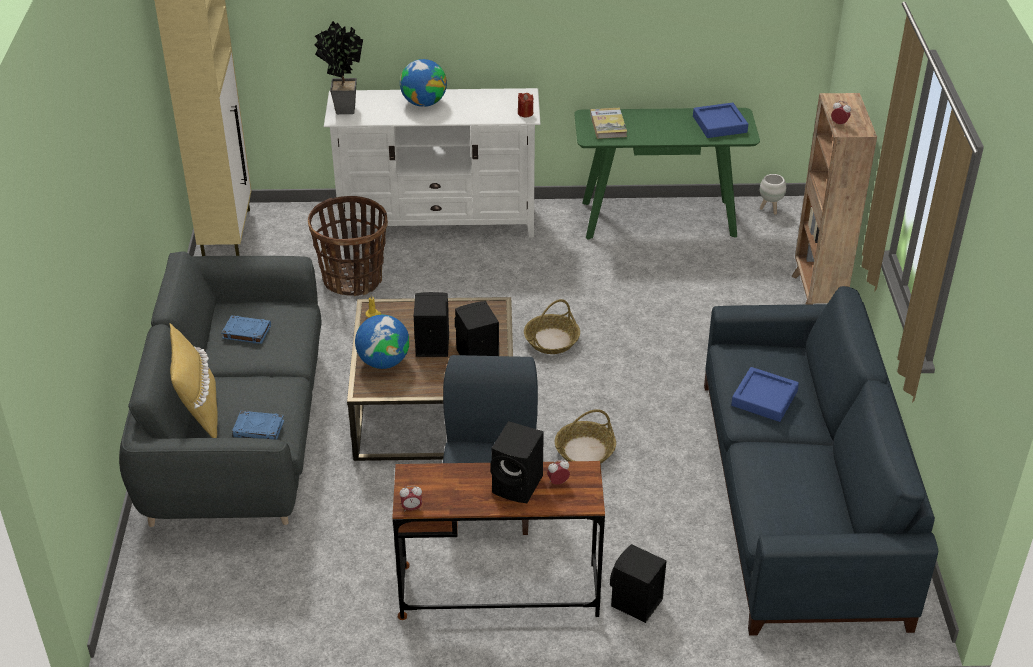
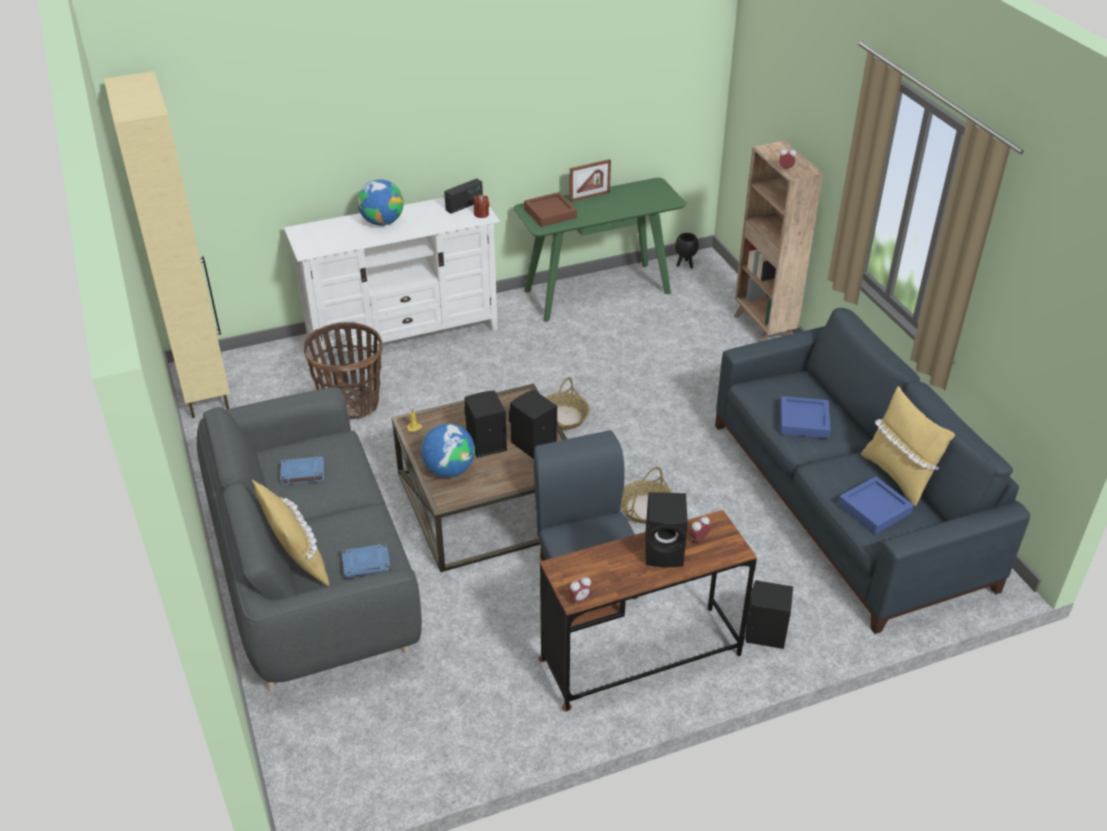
camera: 20 degrees left, 0 degrees up
(342, 108) = (306, 241): potted plant -> none
(513, 101) = (464, 205): none -> radio
(608, 125) = (550, 213): book -> brown tray
(660, 115) = (589, 196): none -> picture frame
(719, 124) = (644, 195): blue tray -> blue tray (874, 509)
(770, 209) = (685, 265): white planter -> black planter
(833, 478) = (898, 476): none -> yellow pillow

